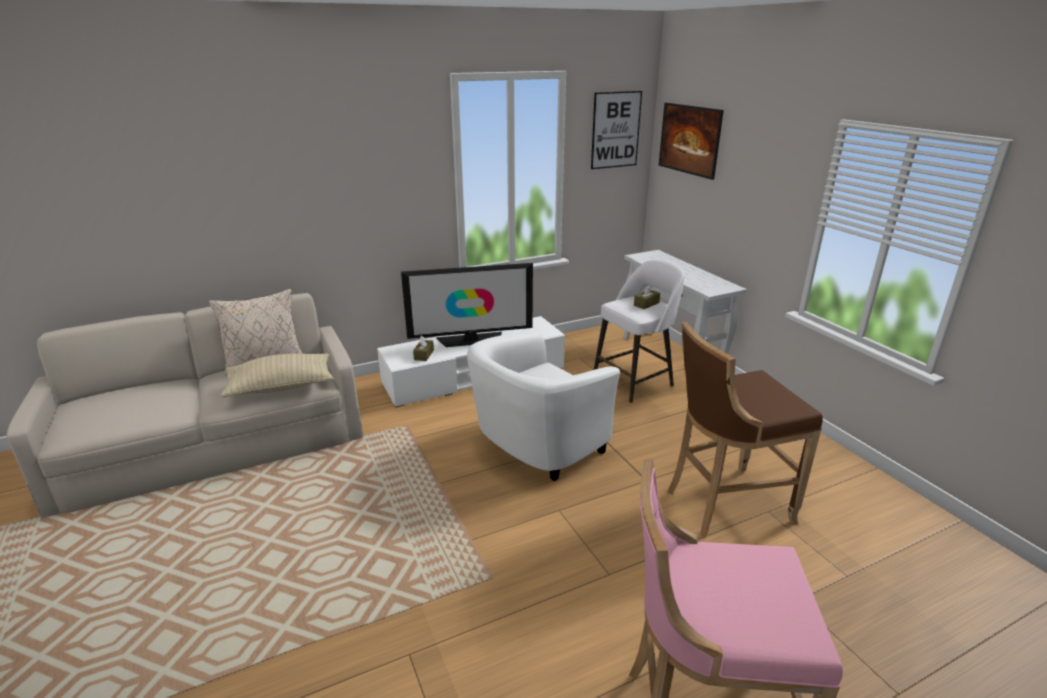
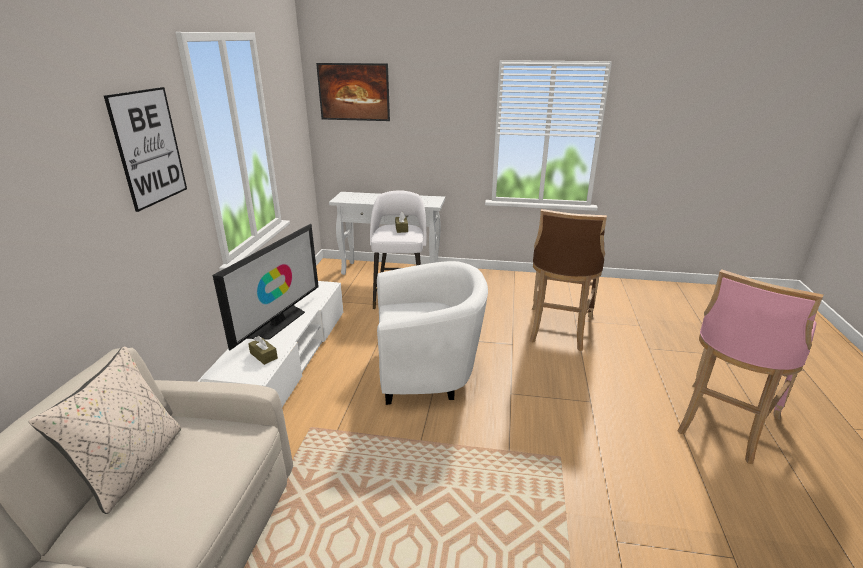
camera: 55 degrees left, 0 degrees up
(281, 387) = (217, 465): beige pillow -> none
(535, 448) = (428, 372): white armchair -> white armchair turned 90 degrees counterclockwise
(615, 130) = (288, 91): picture -> picture (149, 147)

